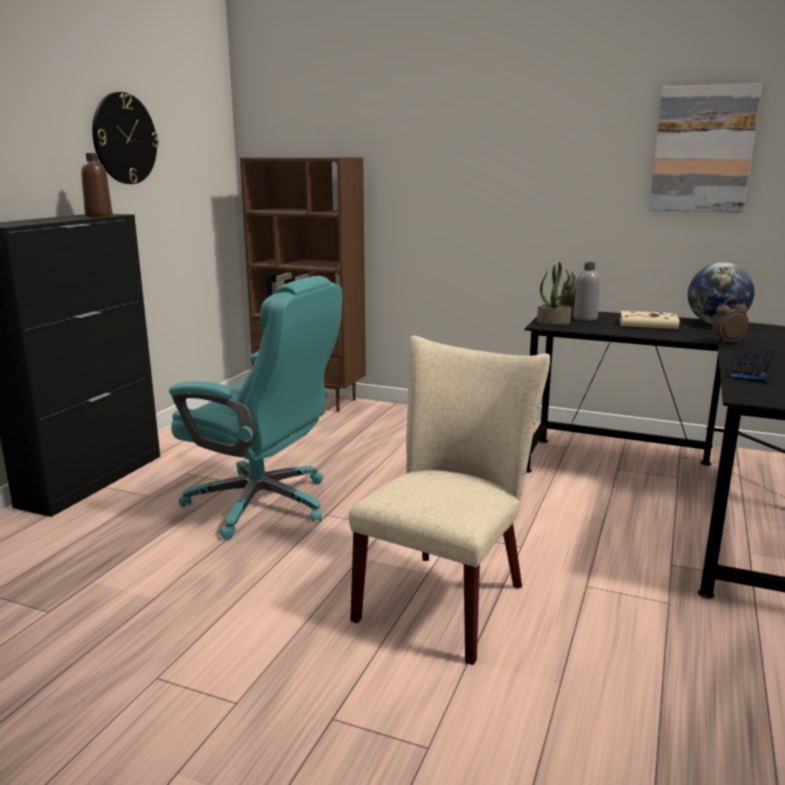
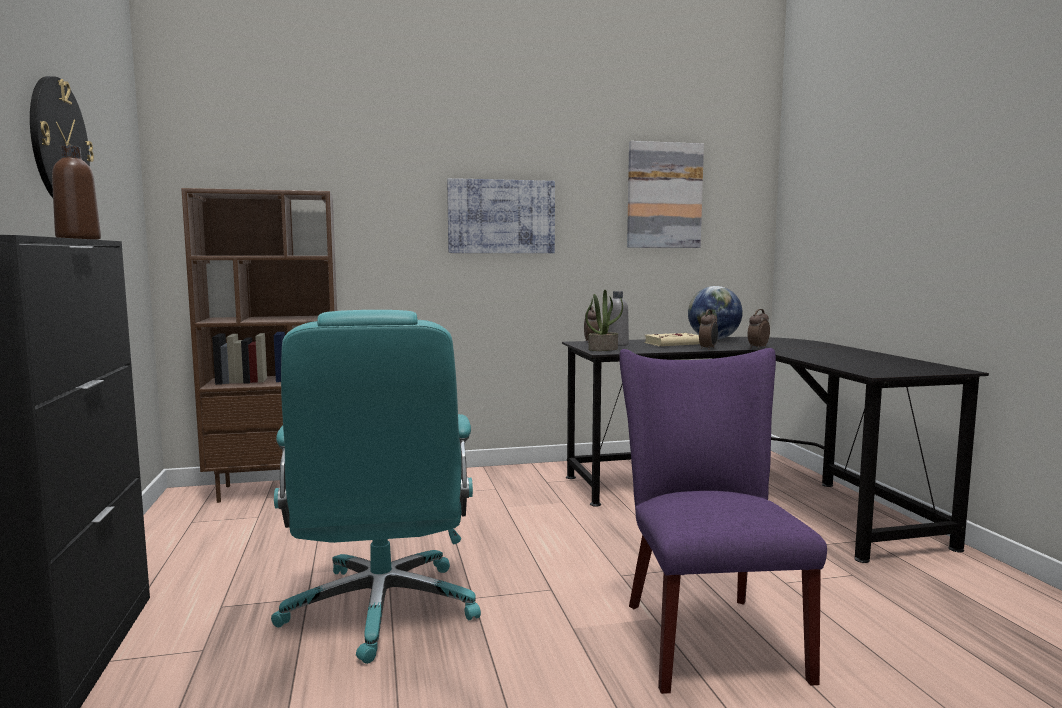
camera: 35 degrees left, 10 degrees down
(263, 504) = (381, 610): turquoise office chair -> turquoise office chair turned 90 degrees clockwise
(447, 597) = (705, 634): beige chair -> purple chair
(512, 175) = (501, 216): none -> picture
(664, 336) = (708, 349): none -> alarm clock
(752, 366) = (818, 358): keyboard -> none

